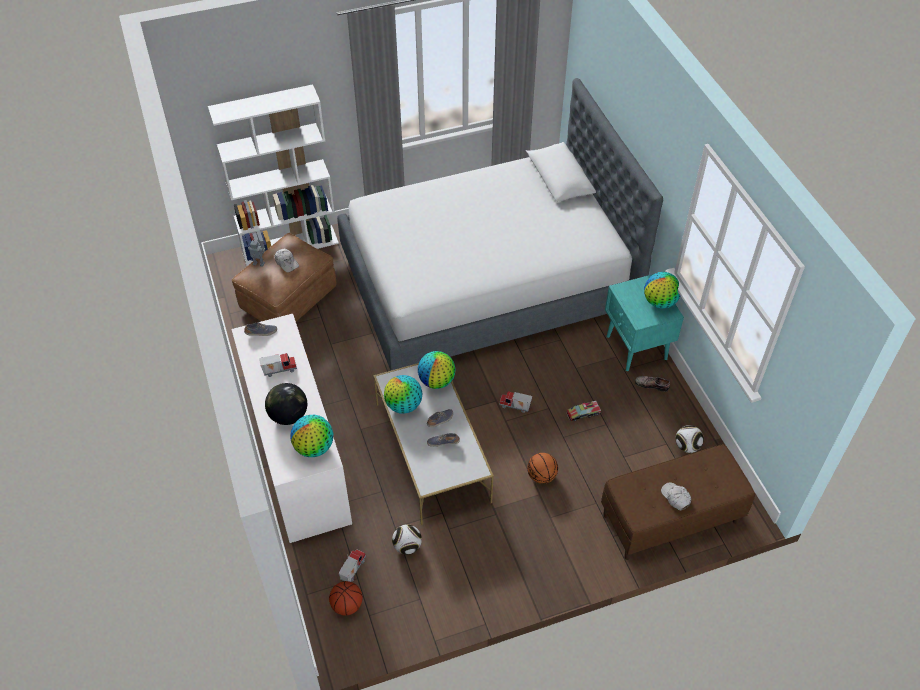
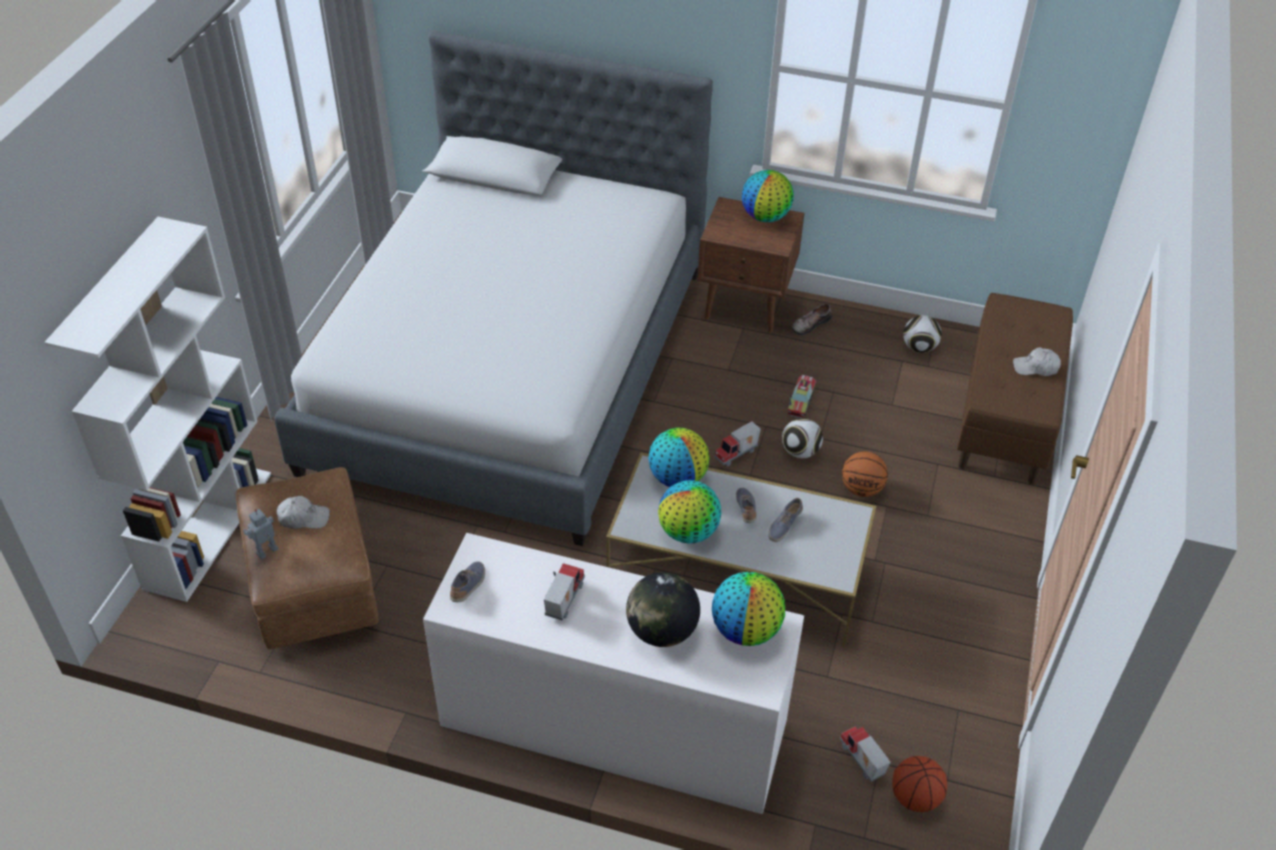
camera: 55 degrees left, 5 degrees down
(407, 546) = (867, 679): football -> football (800, 452)
(636, 348) = (746, 306): turquoise nightstand -> brown nightstand

